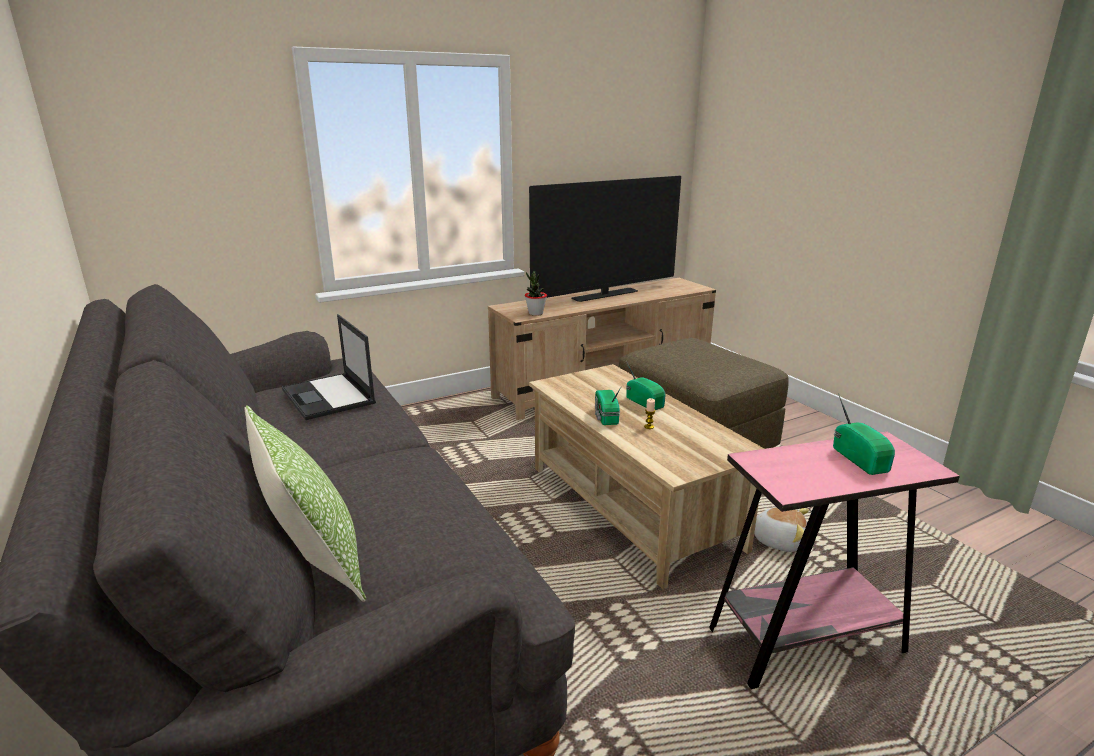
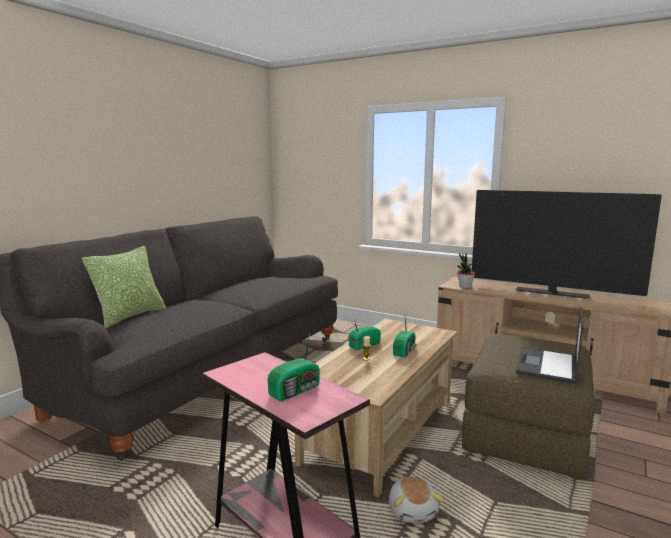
camera: 60 degrees right, 10 degrees down
(329, 397) = (269, 282): laptop -> laptop (547, 366)

